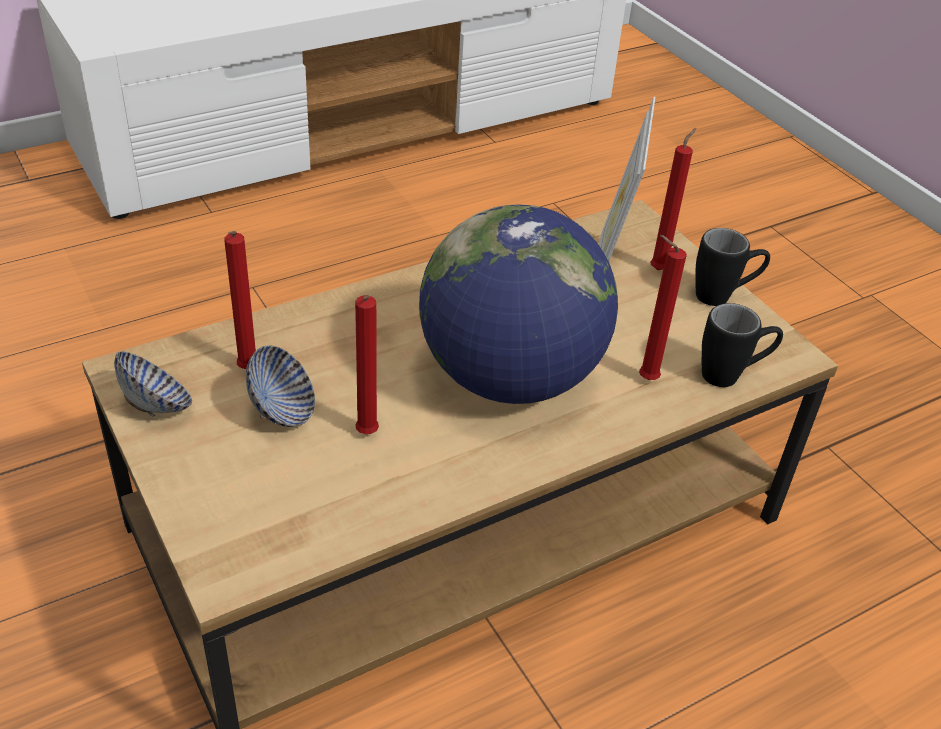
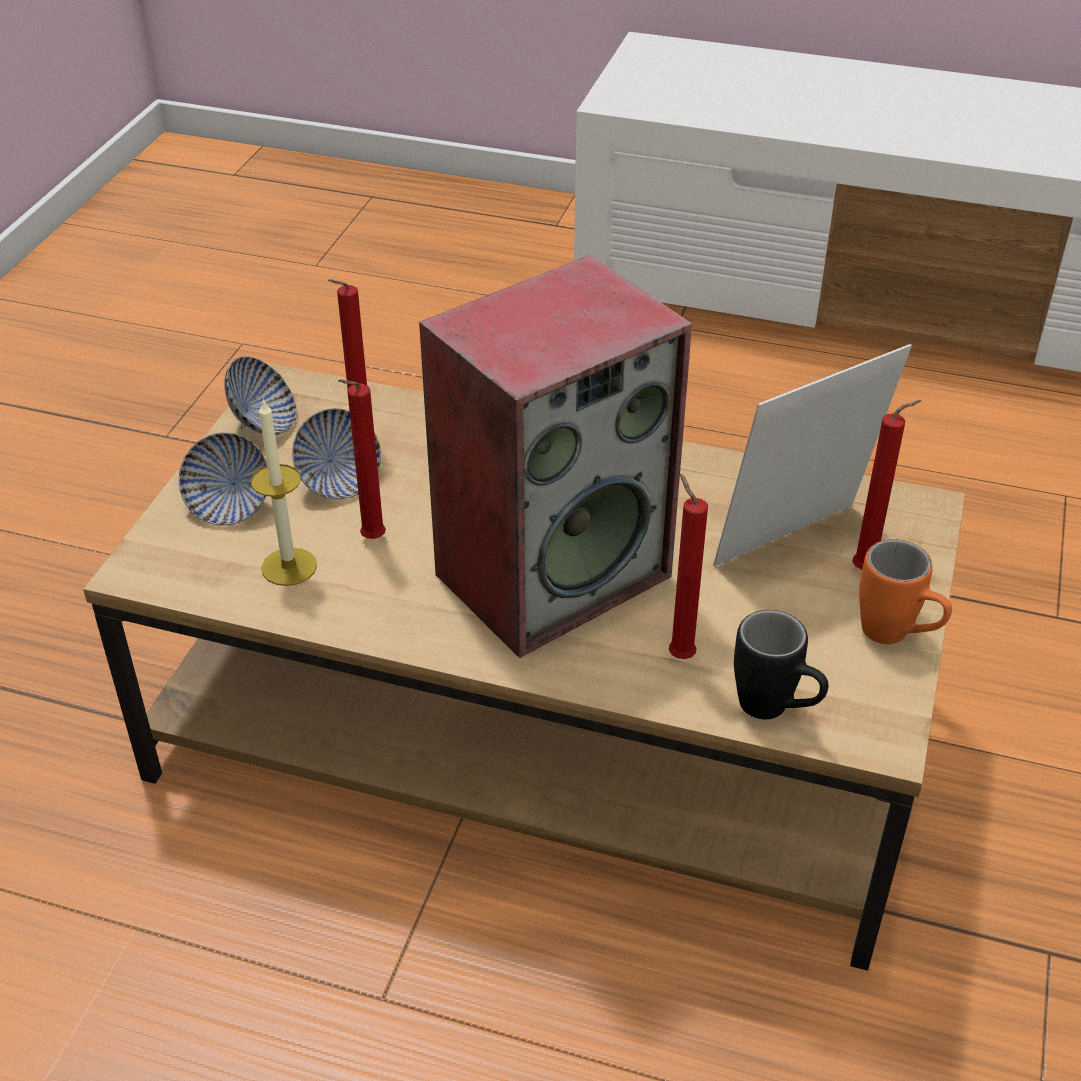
camera: 50 degrees right, 0 degrees up
(225, 481) = (229, 506): none -> bowl
(338, 492) = (289, 567): none -> candle
(510, 378) = (554, 572): globe -> speaker
(723, 296) = (897, 637): black mug -> orange mug

